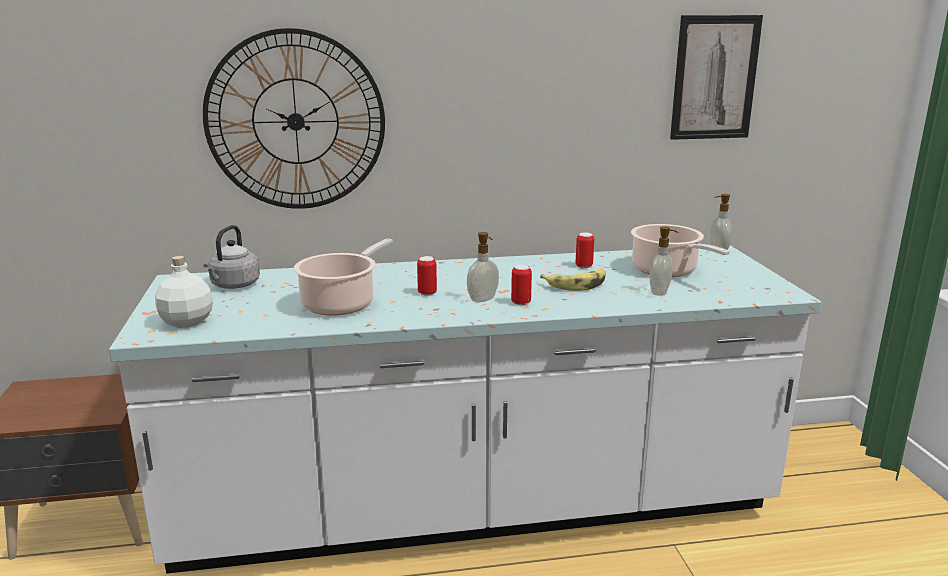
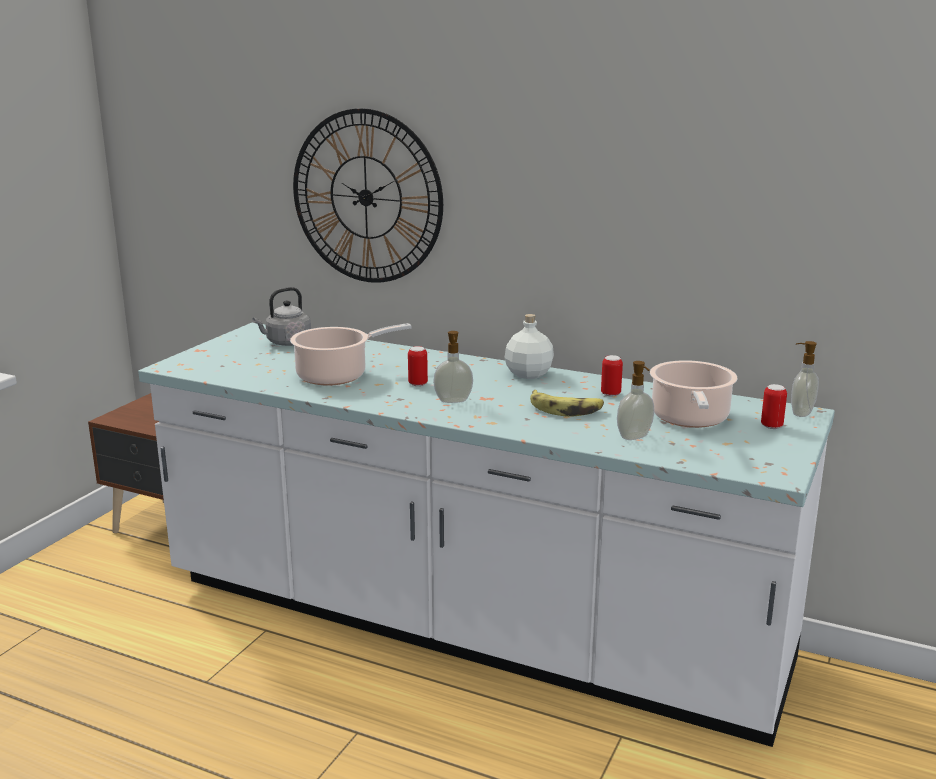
camera: 35 degrees right, 0 degrees up
(187, 321) = (211, 363): white bottle -> white bottle (528, 374)
(521, 302) = (480, 412): can -> can (771, 426)
(714, 78) = (820, 193): picture -> none

